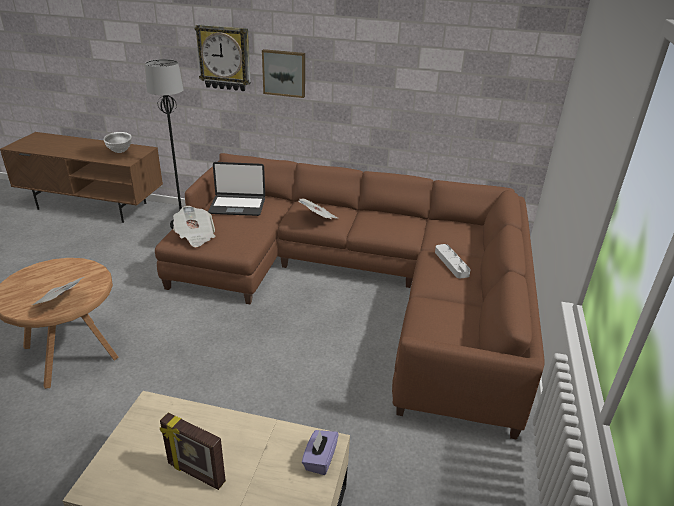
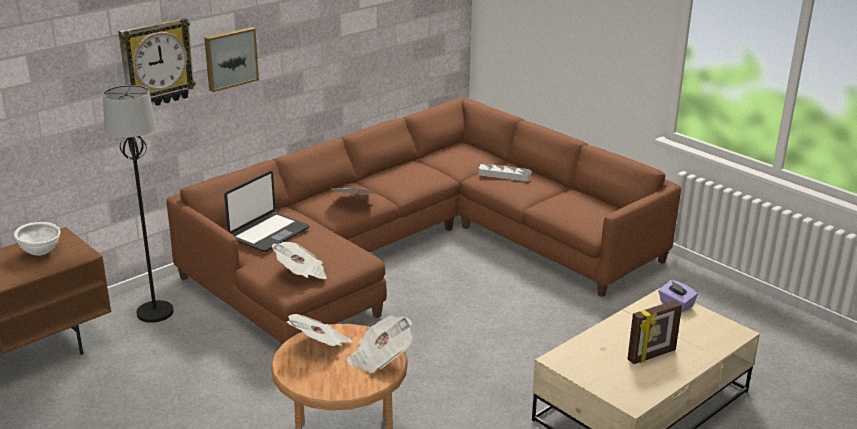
camera: 55 degrees left, 5 degrees down
(70, 272) = (320, 345): none -> newspaper

